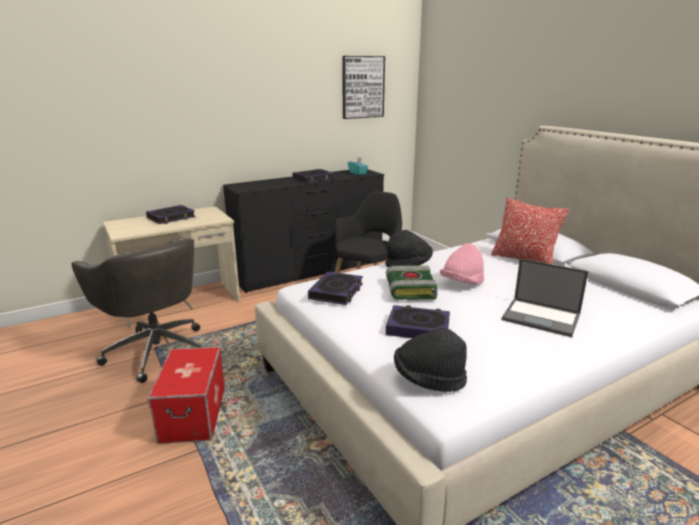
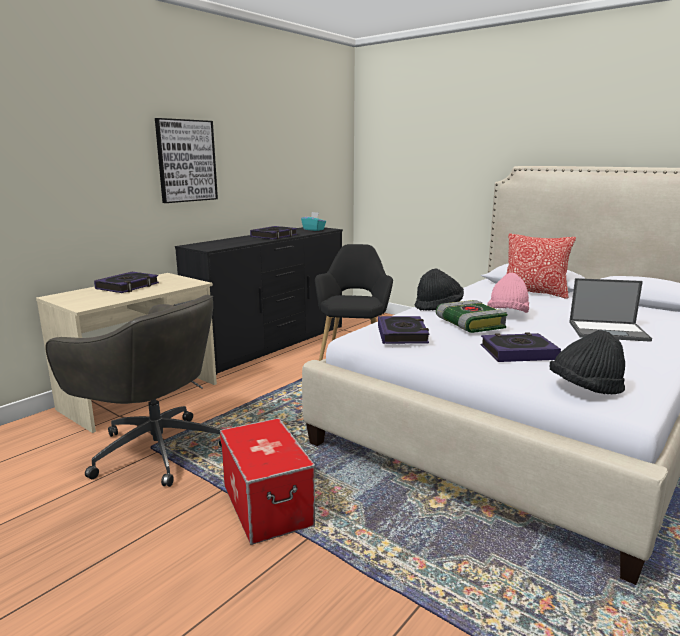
camera: 20 degrees left, 5 degrees down
(362, 87) = (308, 137): picture -> picture (186, 161)

